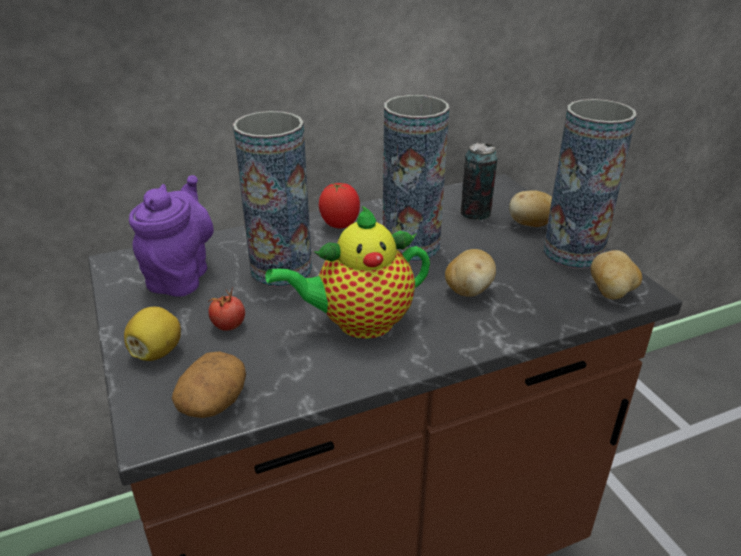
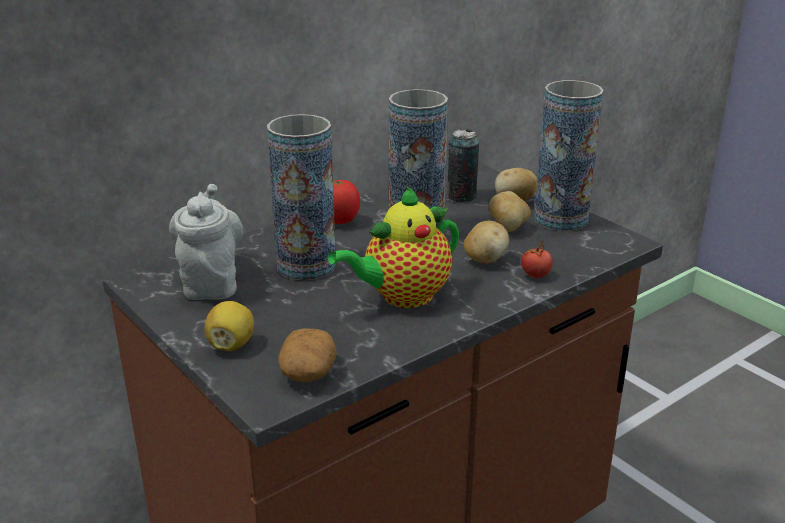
camera: 15 degrees left, 5 degrees down
(181, 275) = (211, 282): purple teapot -> grey teapot
(228, 325) = (285, 315): tomato -> tomato (535, 275)
(611, 293) = (604, 246): potato -> potato (508, 228)

